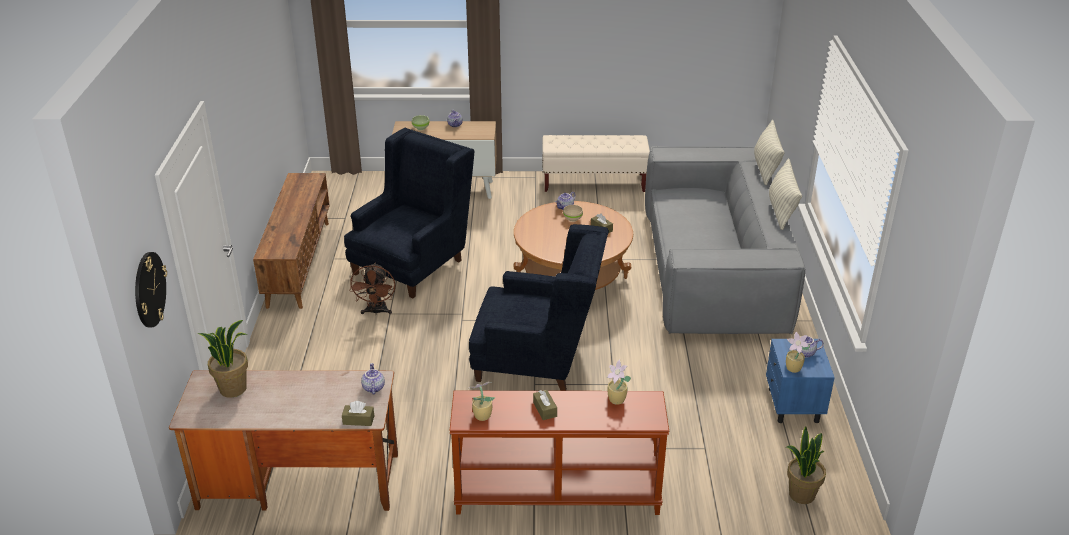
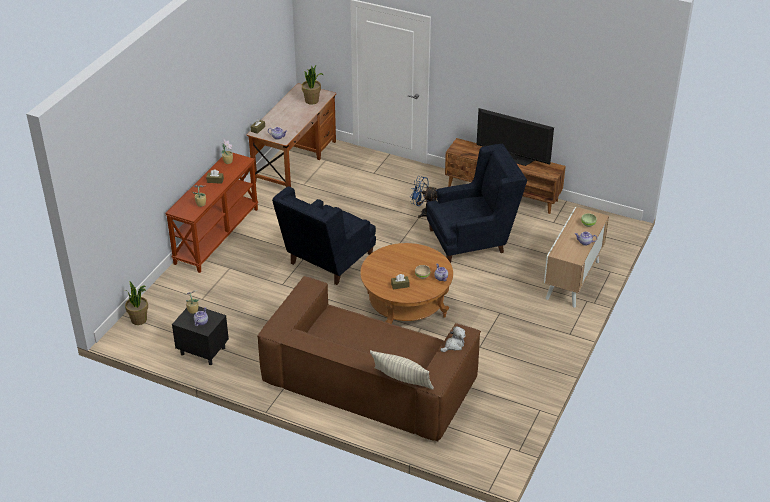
camera: 115 degrees right, 5 degrees up
(149, 289) = (315, 28): wall clock -> none
(287, 208) = (513, 158): none -> television
(376, 312) = (424, 212): brown fan -> blue fan
(413, 262) = (473, 239): blue armchair -> blue armchair turned 75 degrees counterclockwise
(594, 183) = (540, 365): beige bench -> none
(687, 154) = (453, 345): none -> plush toy
(713, 269) = (369, 381): grey sofa -> brown sofa
(781, 210) = (333, 359): pillow -> none
(793, 406) = (202, 350): blue nightstand -> black nightstand

